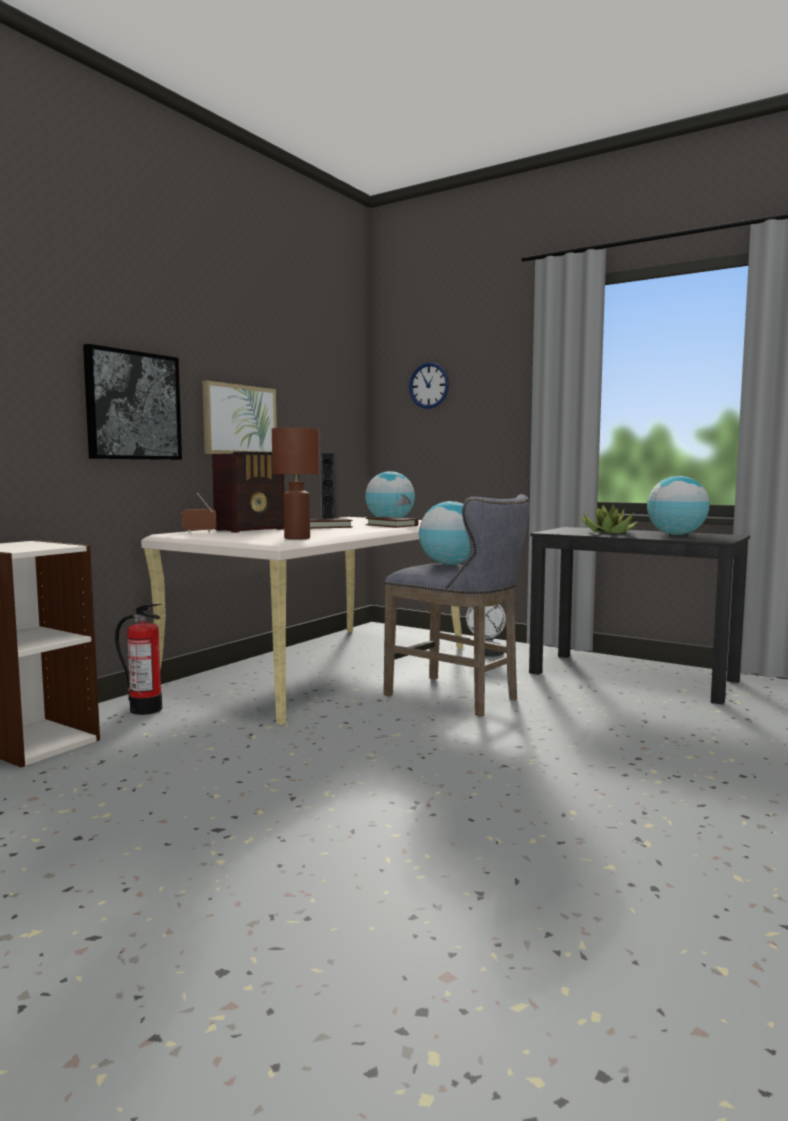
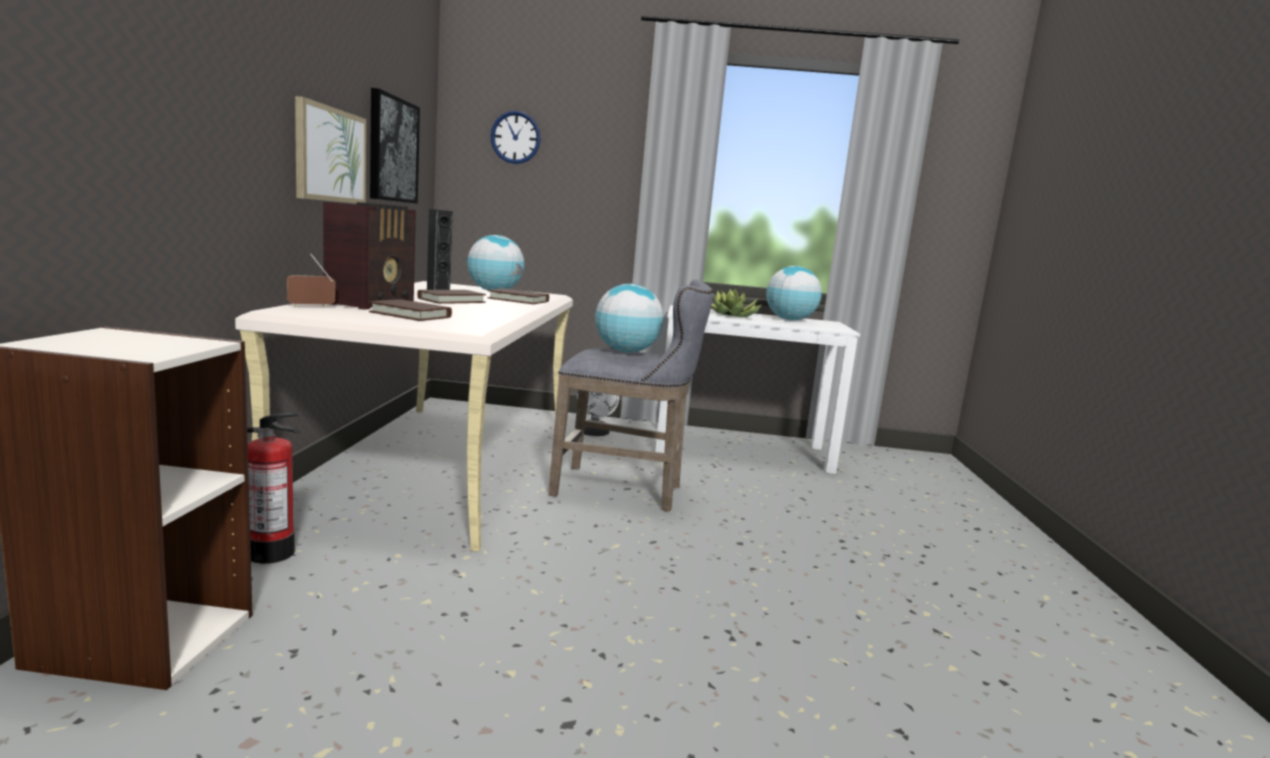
camera: 30 degrees left, 5 degrees up
(133, 406) = (220, 121): picture -> picture (392, 150)
(259, 534) = (410, 315): none -> brown book
(297, 538) = (479, 324): brown table lamp -> none
(633, 677) = (742, 450): black desk -> white desk

